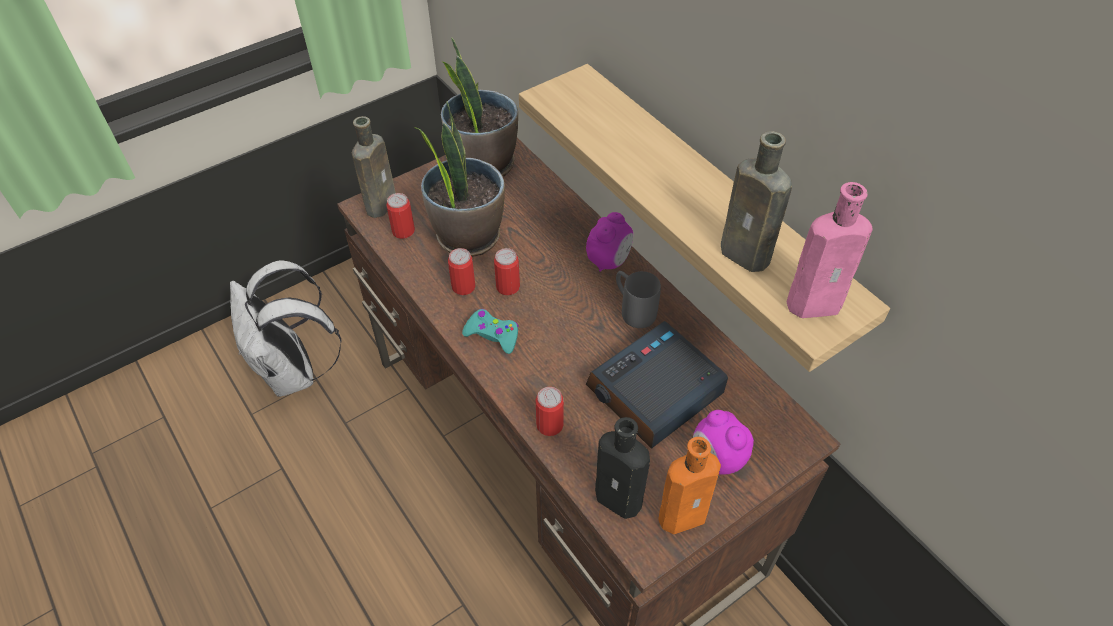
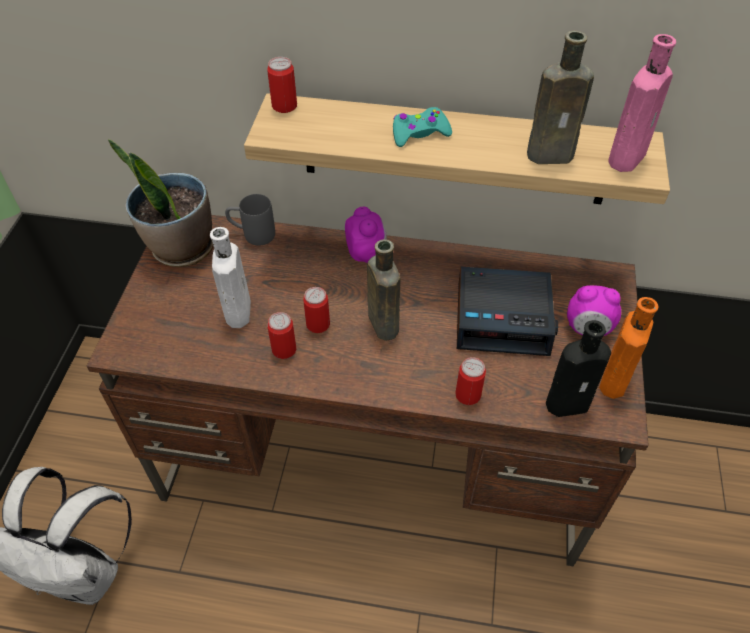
camera: 45 degrees left, 0 degrees up
(382, 203) = (130, 336): brown bottle -> brown bottle (382, 322)
(403, 231) = (179, 345): can -> can (284, 106)
(467, 235) = (238, 310): potted plant -> white bottle
(492, 335) = (351, 366): turquoise game controller -> turquoise game controller (419, 133)
(633, 309) = (423, 275): grey mug -> grey mug (252, 234)
(654, 392) = (503, 318): alarm clock -> alarm clock turned 90 degrees counterclockwise

